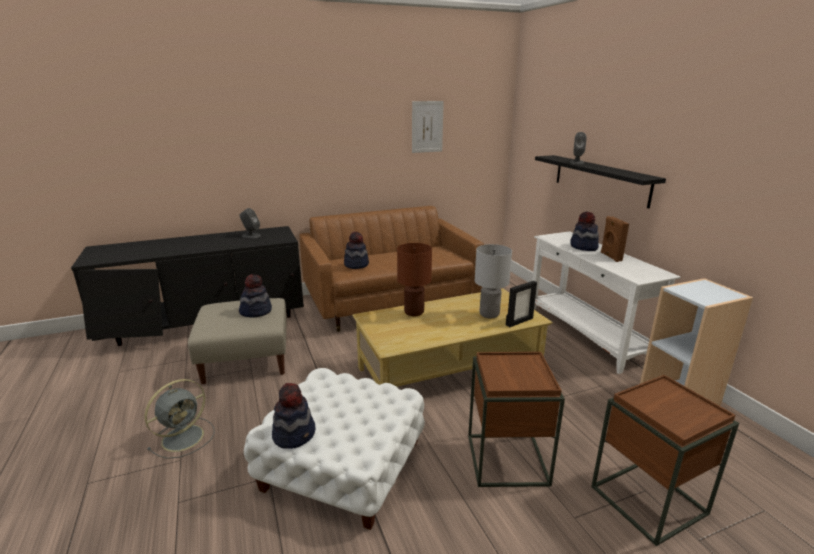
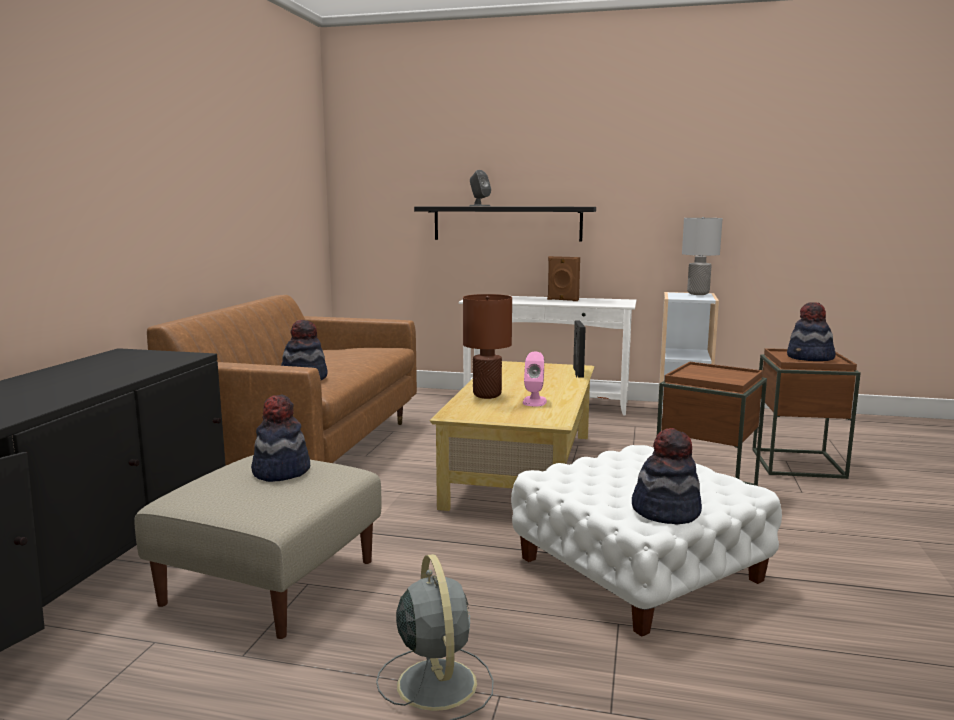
camera: 55 degrees left, 10 degrees down
(251, 236) = (101, 366): grey speaker -> none
(423, 329) = (534, 401): none -> pink speaker
(427, 127) = (260, 170): picture -> none
(489, 315) = (546, 377): grey table lamp -> grey table lamp (697, 294)
(583, 247) = (524, 299): hat -> hat (810, 358)

